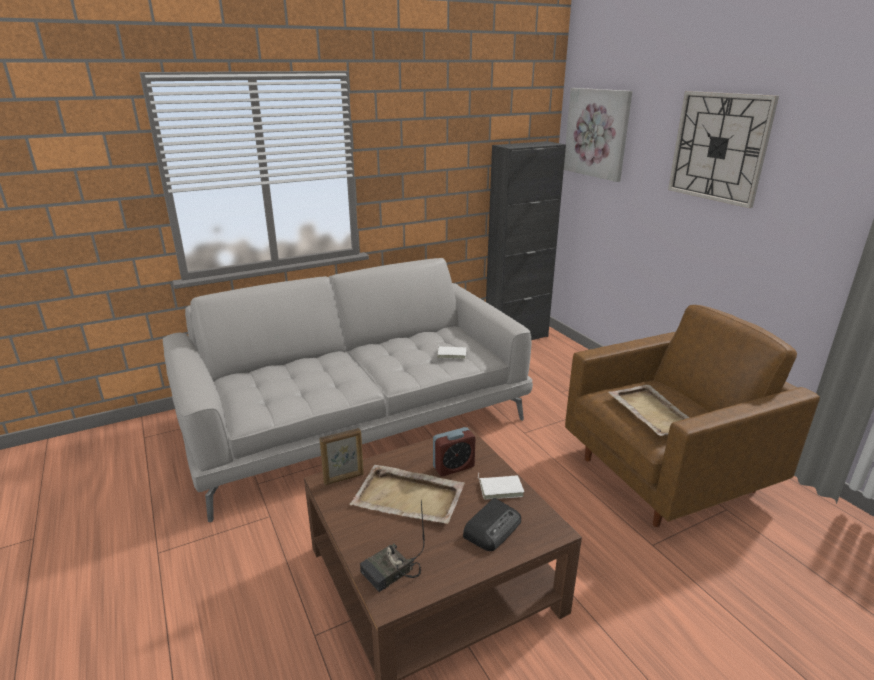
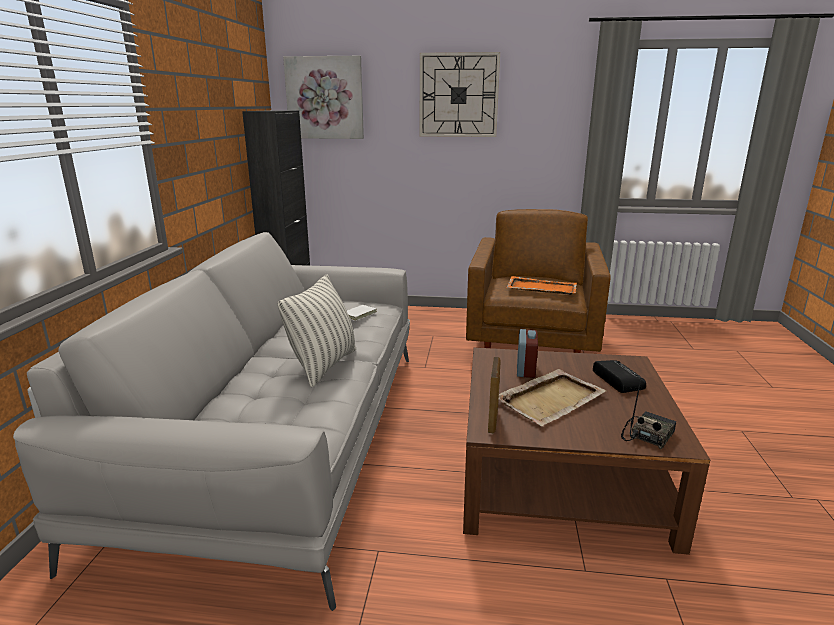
camera: 55 degrees left, 5 degrees down
(351, 378) = (324, 366): none -> pillow
(391, 573) = (647, 435): radio -> radio turned 135 degrees counterclockwise
(501, 488) = (571, 362): white book -> none
(652, 412) = (541, 288): beige tray -> orange tray

